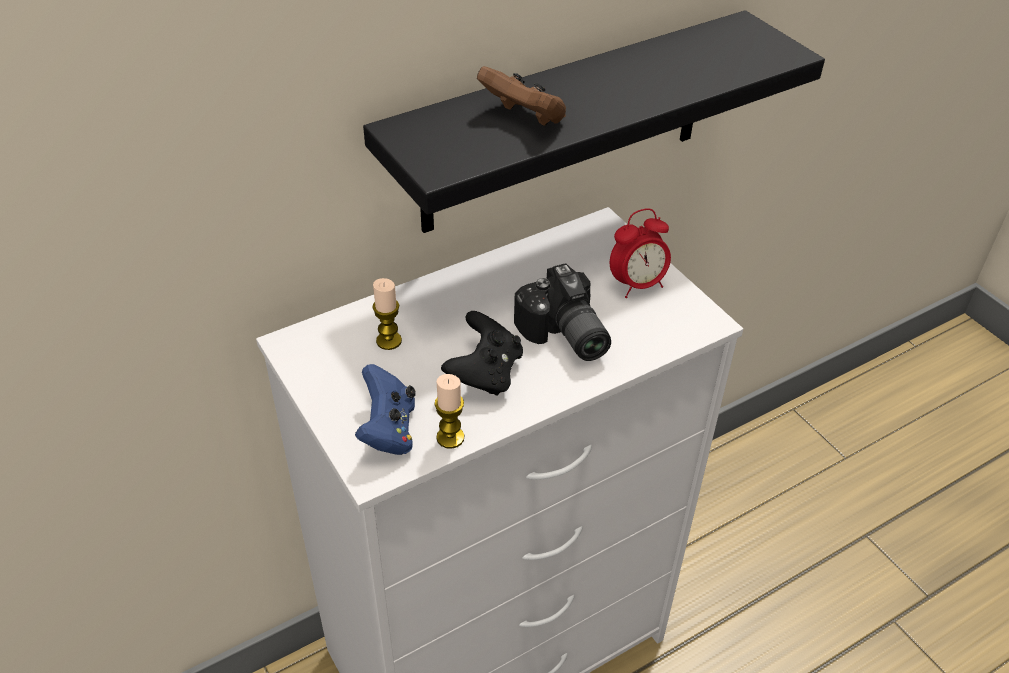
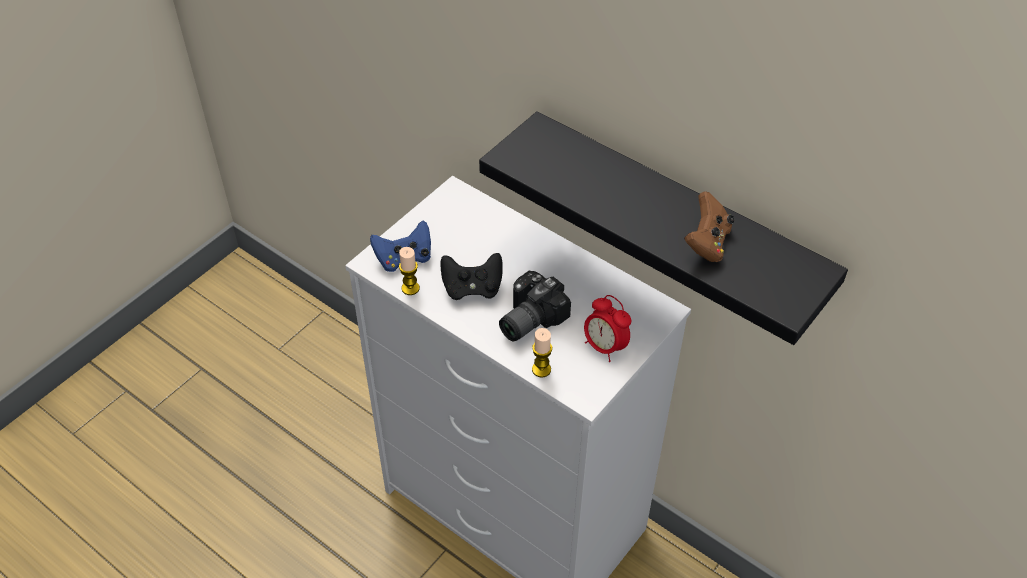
camera: 70 degrees right, 5 degrees up
(389, 341) = (478, 234): candle -> candle (541, 369)
(524, 118) = (588, 179): brown game controller -> brown game controller (707, 243)

